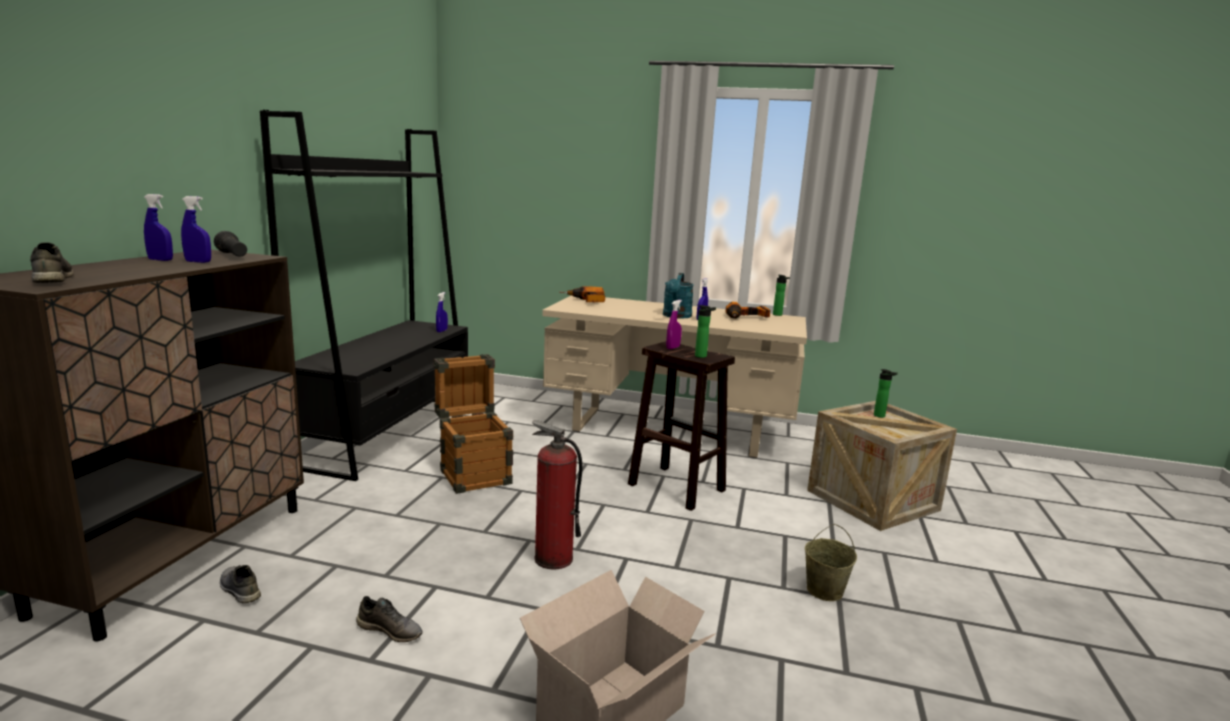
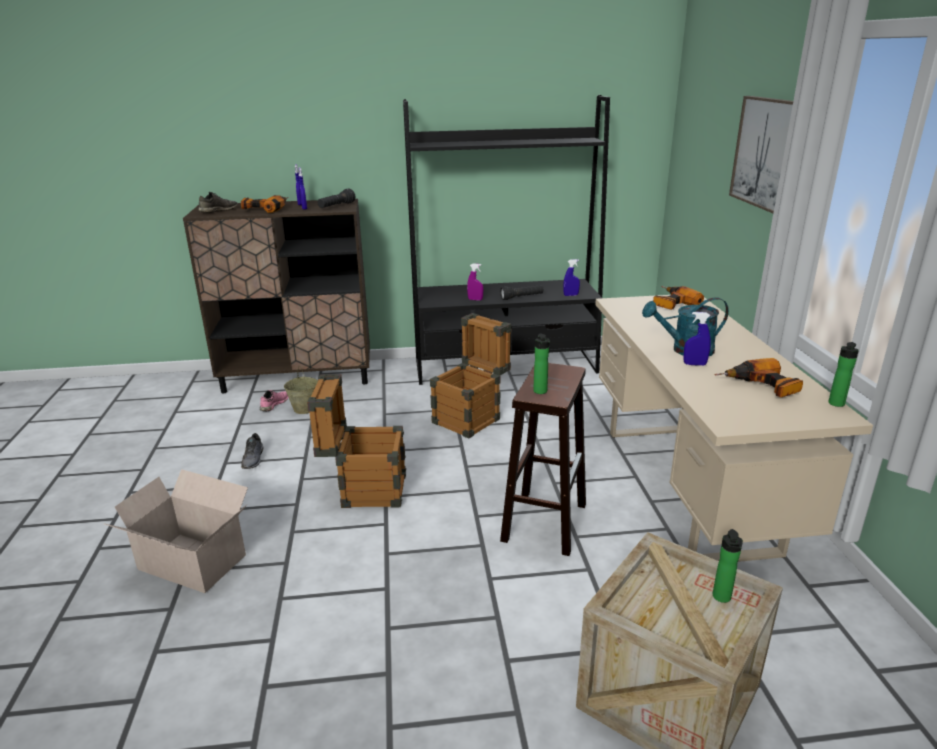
camera: 70 degrees right, 10 degrees up
(134, 269) = (265, 209): none -> power drill
(239, 590) = (274, 404): grey shoe -> pink shoe
(414, 342) = (522, 297): none -> black flashlight
(553, 558) = (364, 490): fire extinguisher -> crate
(608, 176) = (767, 153): none -> picture
(673, 348) = (555, 374): purple spray bottle -> purple spray bottle (475, 299)
(824, 590) = (398, 660): beige bucket -> beige bucket (305, 408)

